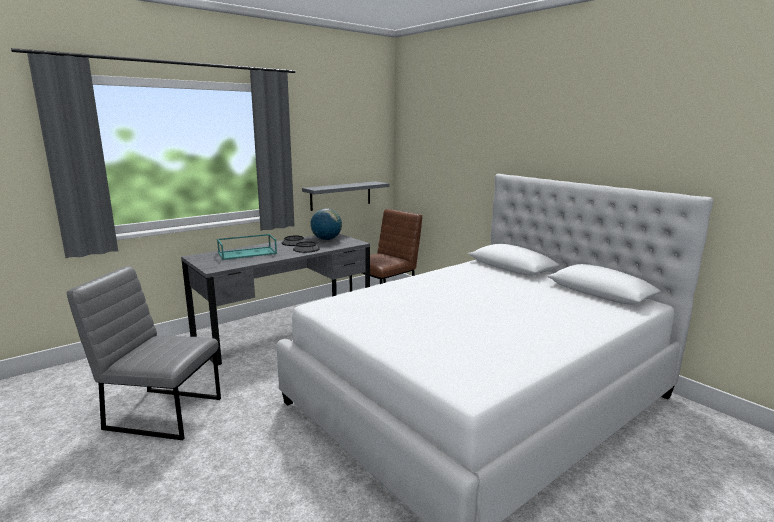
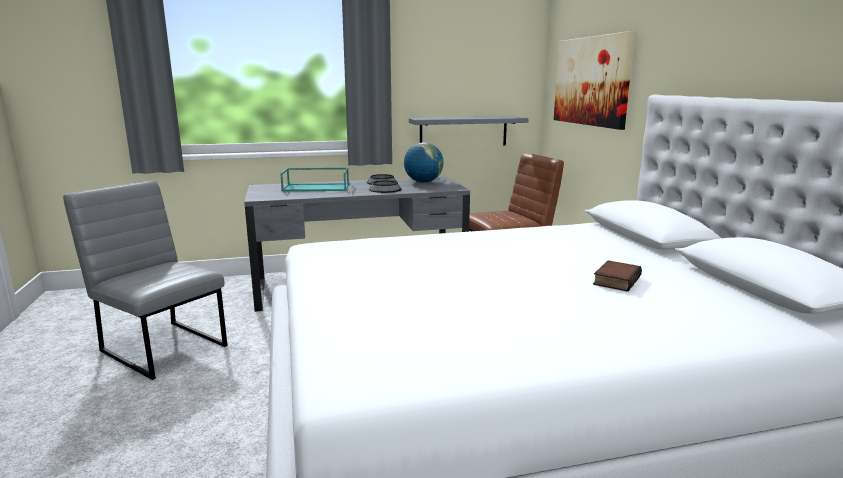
camera: 25 degrees right, 0 degrees up
(438, 158) = (591, 81): none -> picture
(529, 300) = (615, 280): none -> book

